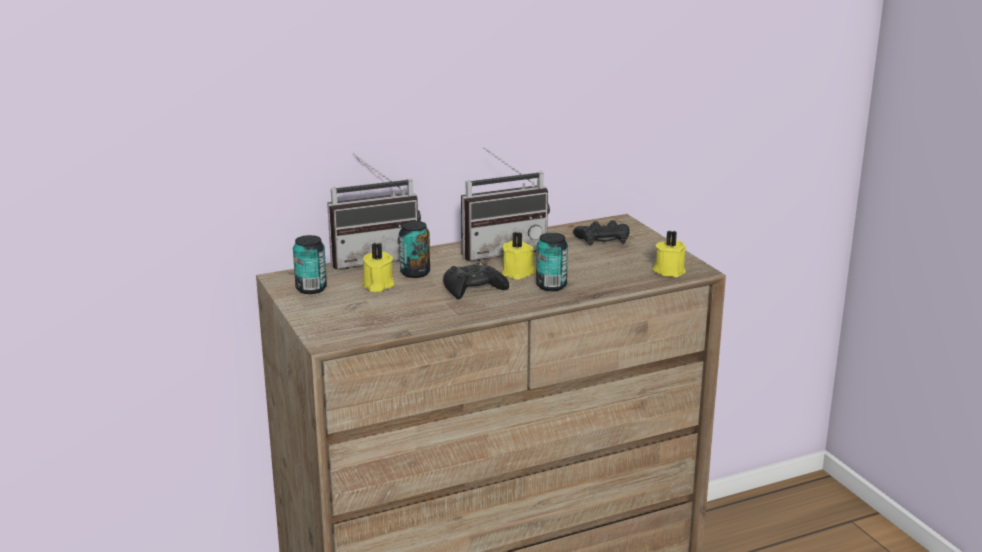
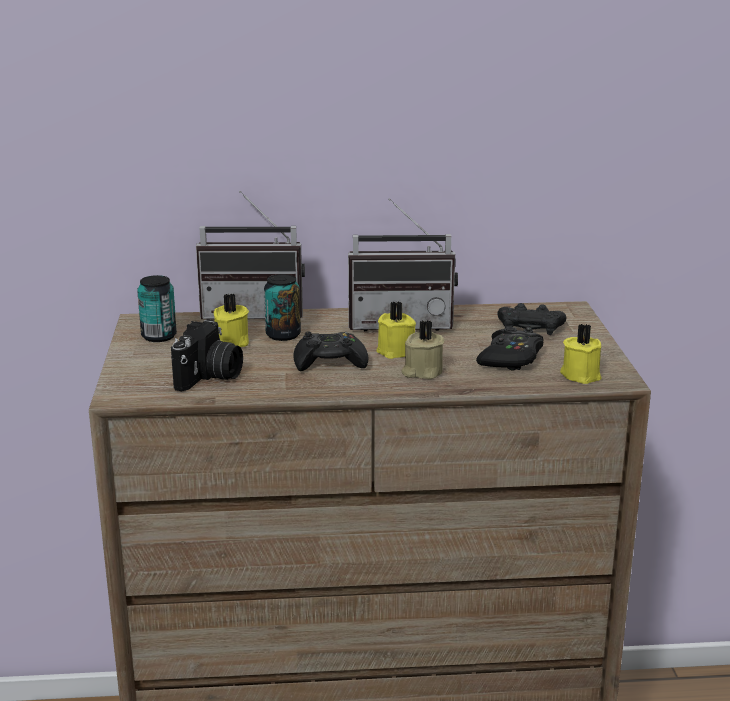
camera: 20 degrees right, 0 degrees up
(388, 315) = (210, 377): none -> camera
(551, 286) = (422, 372): can -> beige candle
(608, 266) = (511, 358): none -> black game controller

